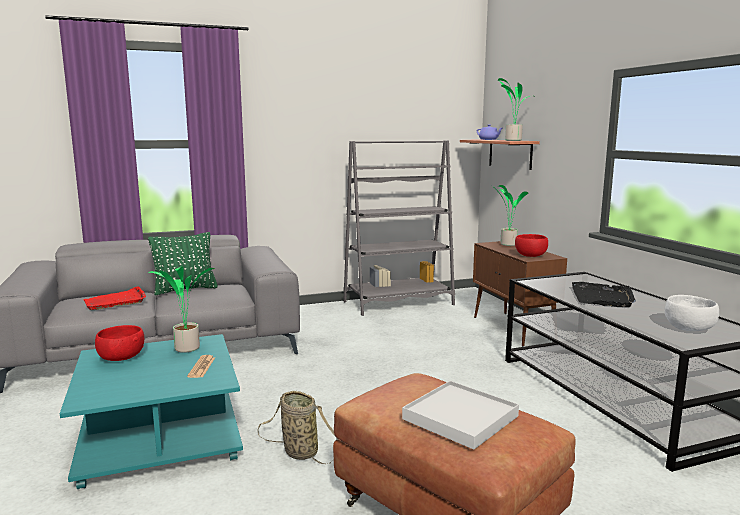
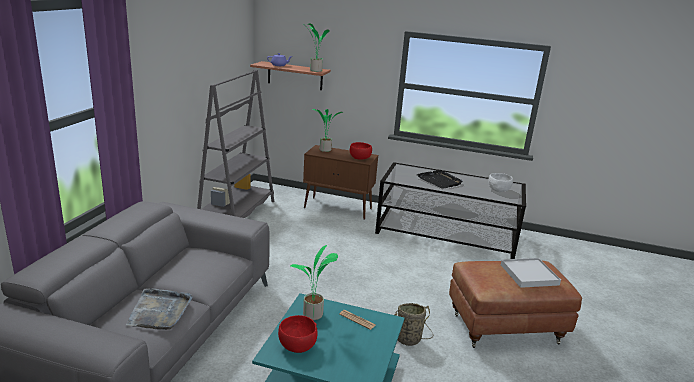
camera: 55 degrees left, 10 degrees up
(115, 301) = (160, 311): red tray -> grey tray
(185, 289) = (178, 272): green pillow -> none

